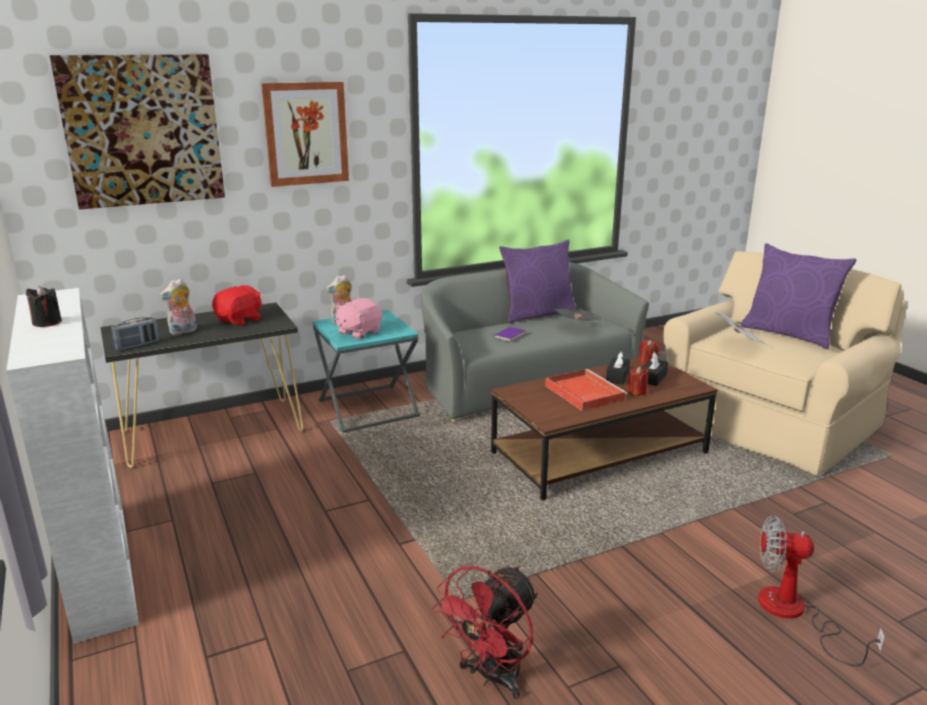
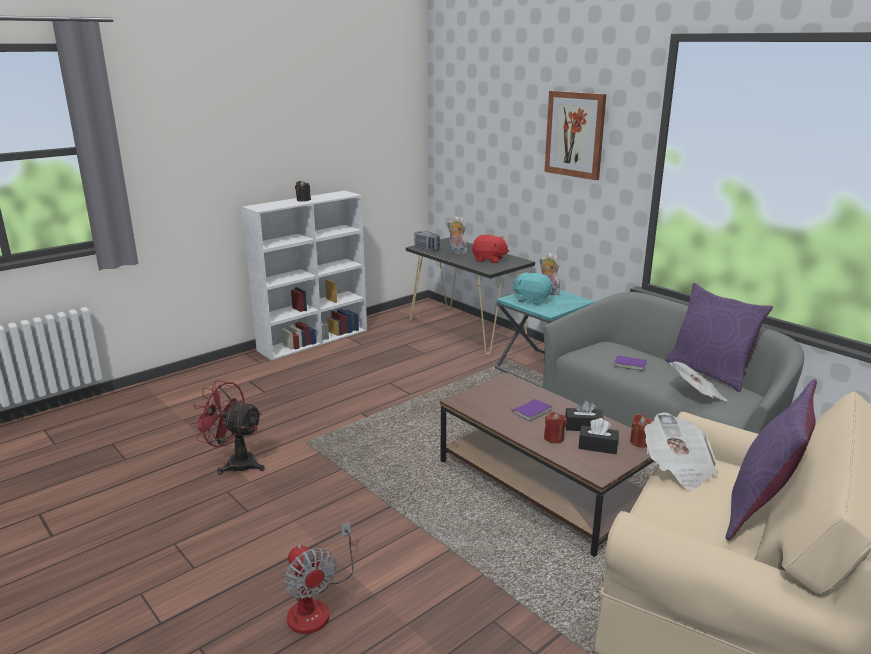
camera: 75 degrees right, 0 degrees up
(143, 131) = (486, 117): picture -> none
(358, 332) = (532, 300): pink plush toy -> turquoise plush toy
(583, 392) = (531, 411): red tray -> purple book
(794, 614) = (316, 605): fan -> fan turned 150 degrees clockwise

